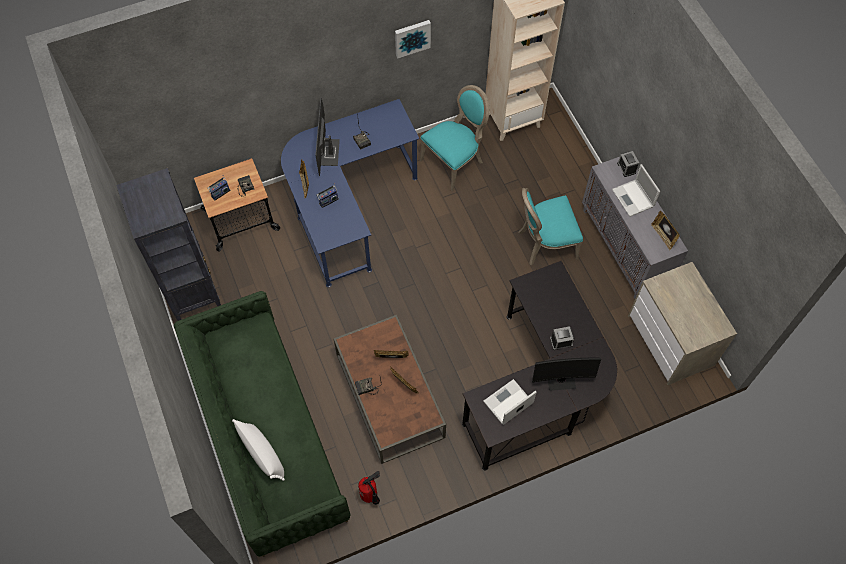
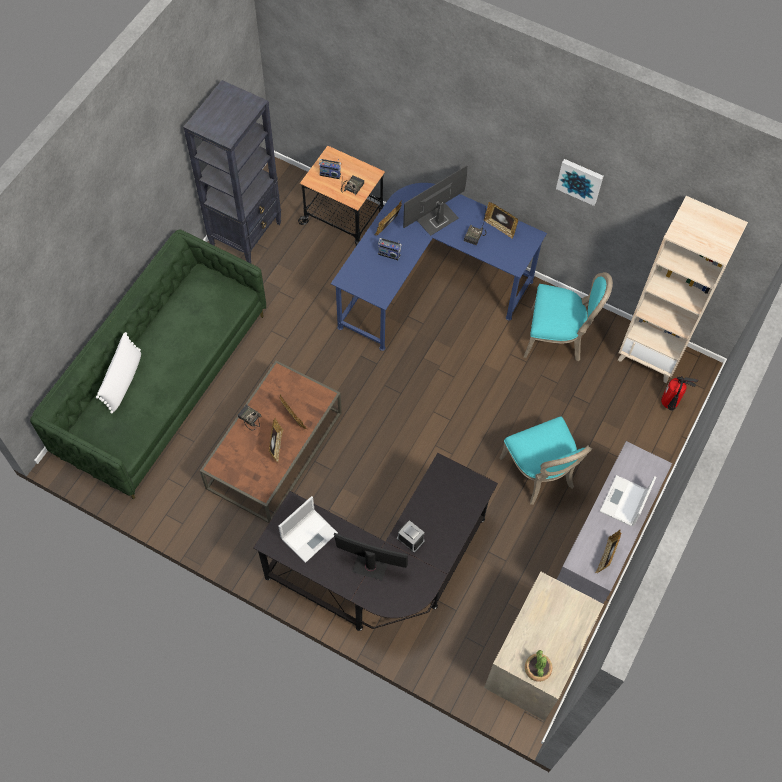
camera: 50 degrees right, 0 degrees up
(369, 121) = (500, 227): none -> picture frame
(371, 496) = (169, 502): fire extinguisher -> fire extinguisher (669, 405)
(507, 403) = (309, 534): laptop -> laptop turned 120 degrees clockwise
(544, 243) = (540, 474): turquoise chair -> turquoise chair turned 150 degrees counterclockwise
(561, 380) = (370, 565): monitor -> monitor turned 150 degrees clockwise
(626, 168) = (654, 473): alarm clock -> none
(708, 330) = (537, 668): none -> potted plant

